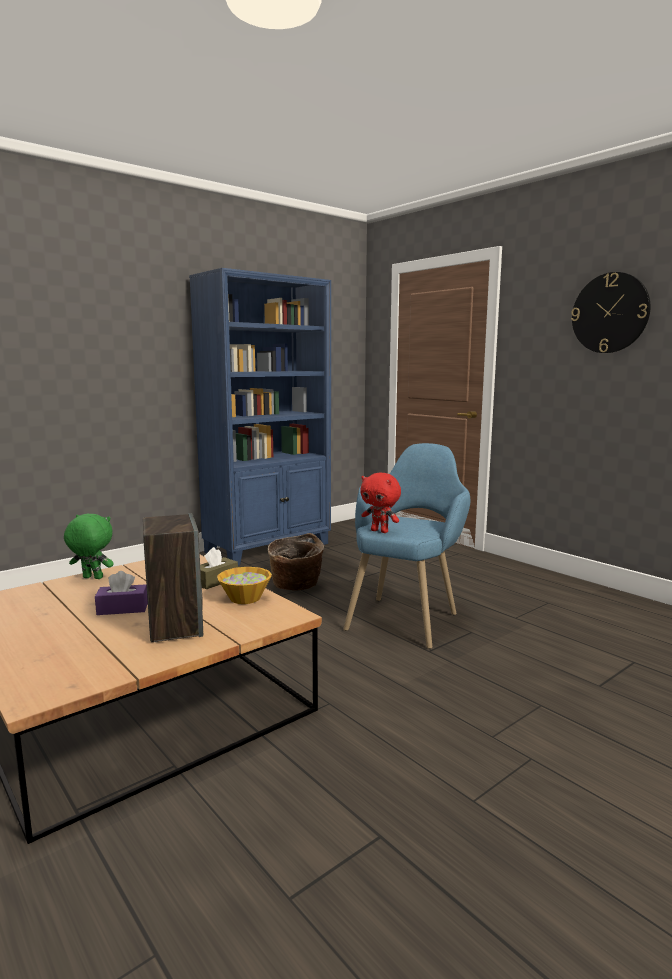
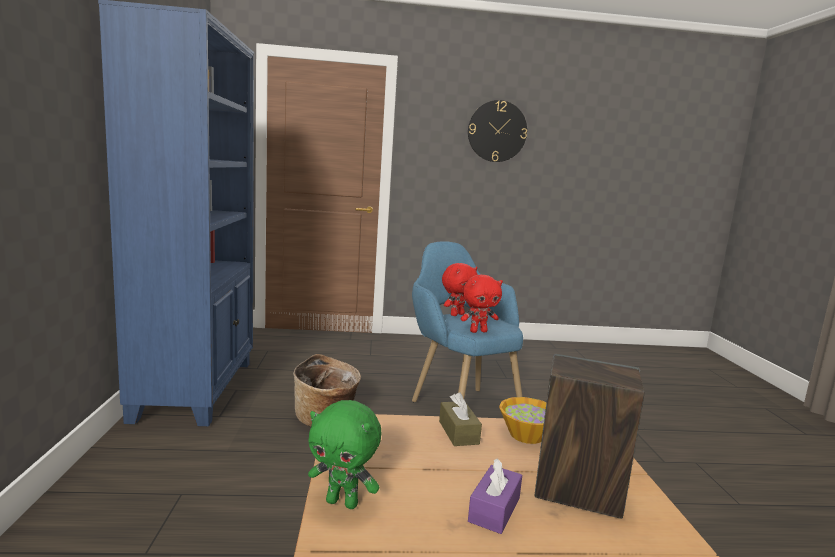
camera: 55 degrees left, 0 degrees up
(91, 578) = (343, 502): green plush toy -> green plush toy turned 120 degrees counterclockwise
(411, 519) = (456, 314): none -> red plush toy

